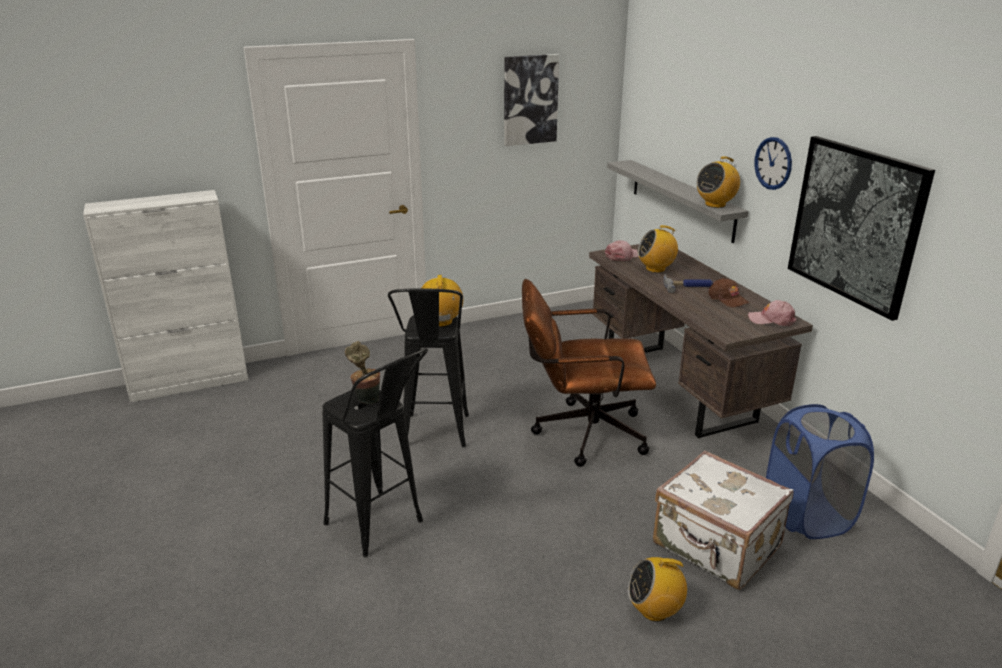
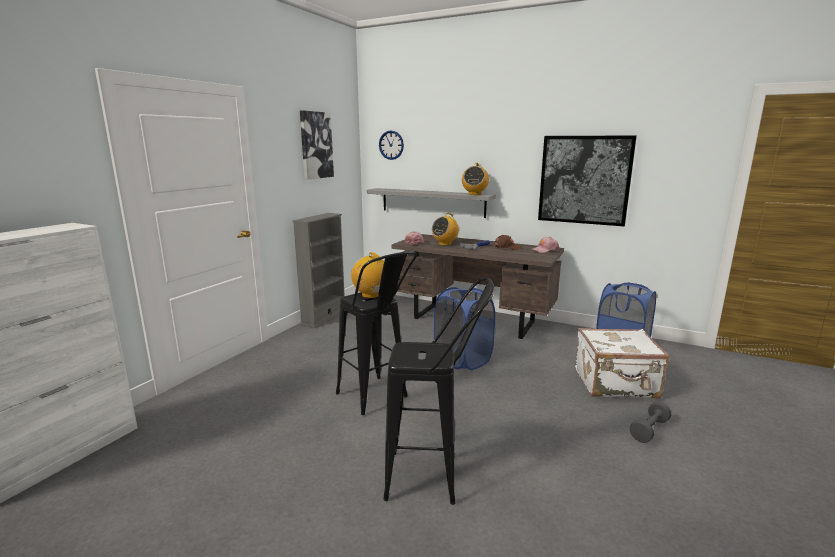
camera: 40 degrees left, 10 degrees down
(366, 399) = (417, 350): potted plant -> none
(511, 322) = (324, 317): none -> grey bookcase
(580, 433) = (462, 360): brown office chair -> blue laundry basket
(654, 610) = (649, 430): radio -> grey dumbbell
(773, 163) = (512, 160): wall clock -> wall clock (391, 145)

